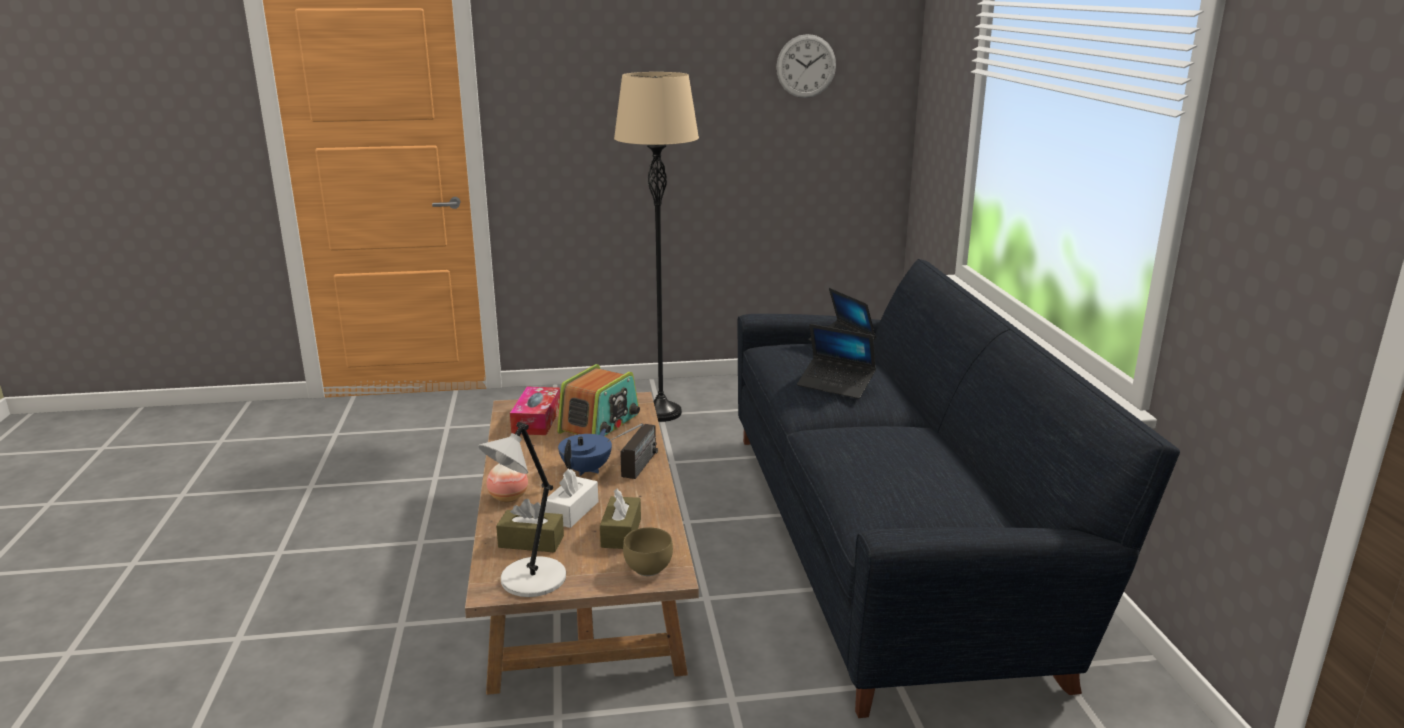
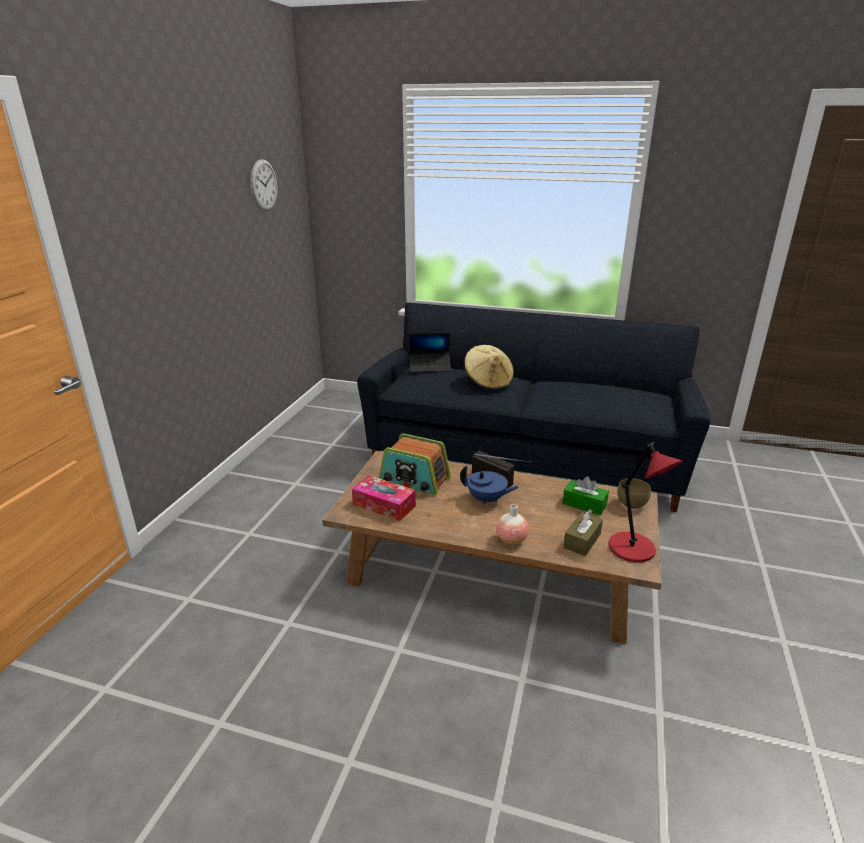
camera: 65 degrees left, 5 degrees up
(530, 580) = (634, 549): grey table lamp -> red table lamp
(572, 512) = (547, 517): white tissue box -> none
(587, 470) = (487, 499): blue teapot -> blue teapot turned 150 degrees clockwise
(600, 423) = (414, 480): radio -> radio turned 150 degrees clockwise
(621, 533) = (584, 504): brown tissue box -> green tissue box
(661, 413) = (294, 482): beige floor lamp -> none
(836, 385) = (488, 382): laptop -> beige hat

